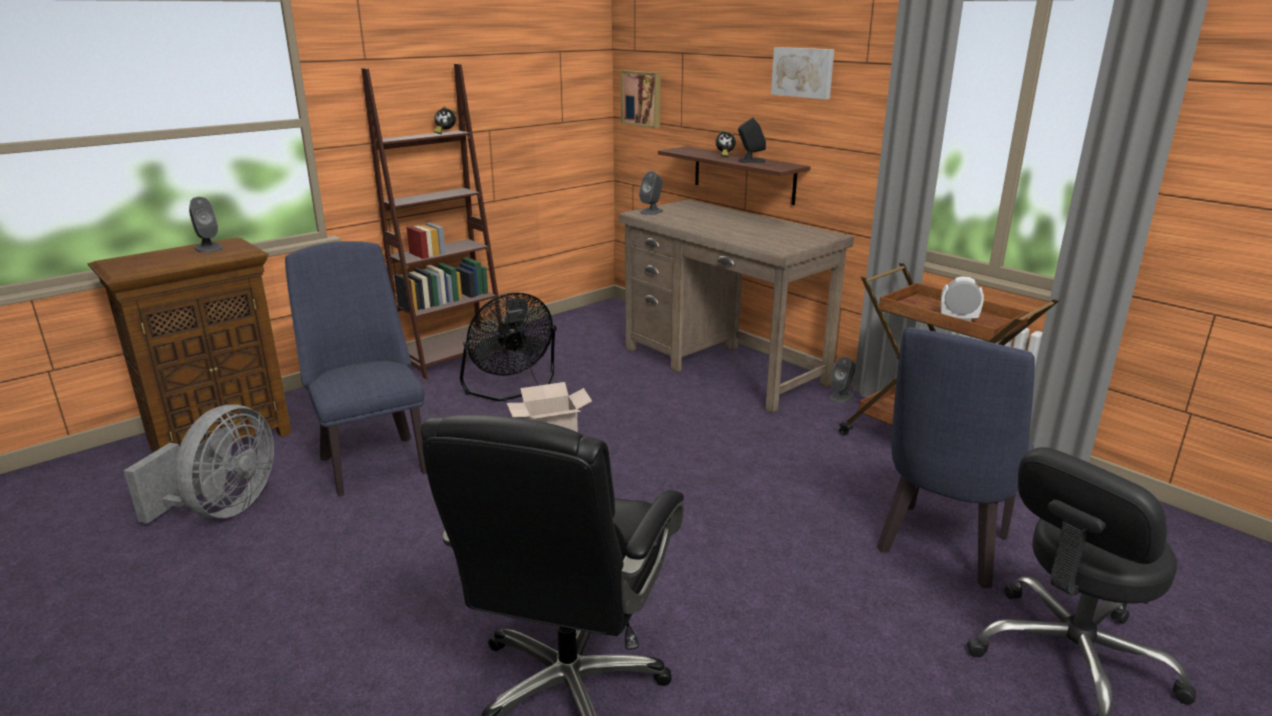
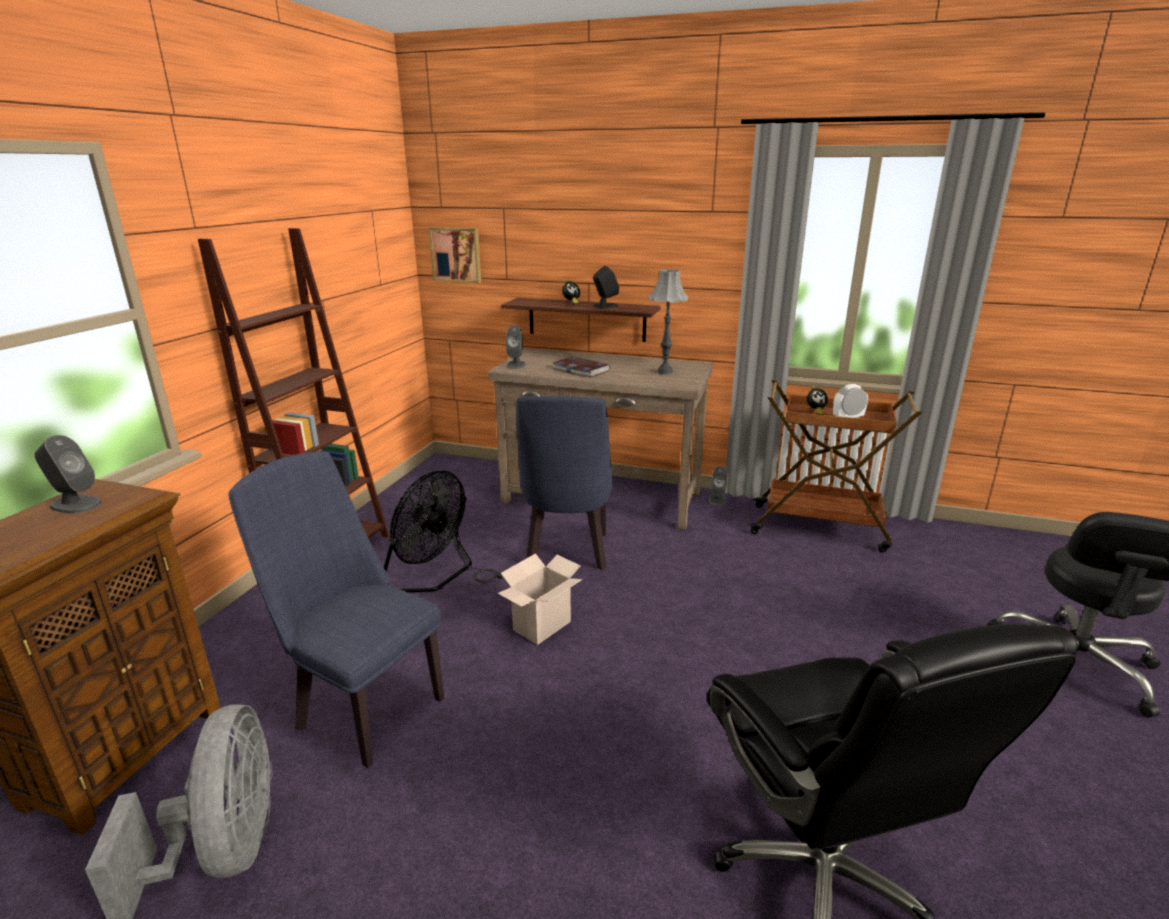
camera: 30 degrees left, 0 degrees up
(445, 133) = (293, 308): alarm clock -> alarm clock (815, 412)
(703, 224) = (581, 370): none -> book
(781, 237) = (664, 372): none -> grey table lamp
(803, 72) = (647, 222): picture -> none
(941, 550) = (917, 609): blue chair -> blue chair (568, 554)

